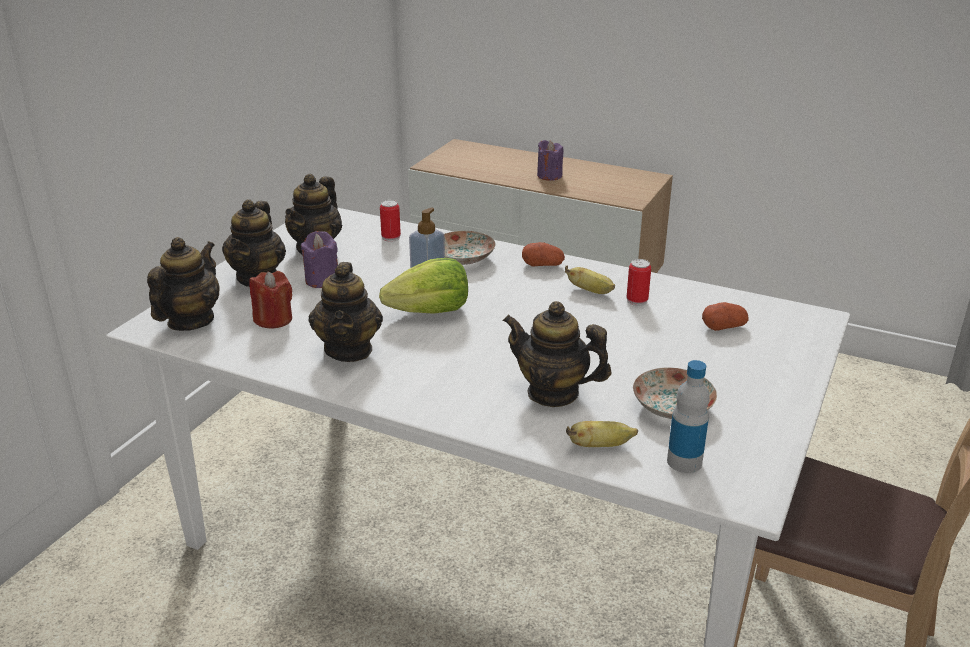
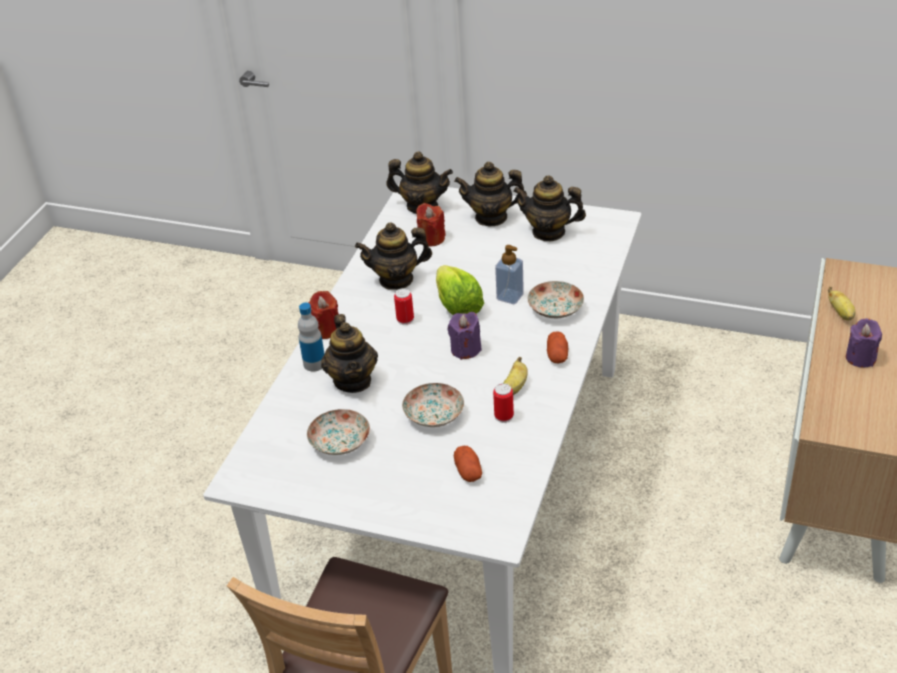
camera: 85 degrees right, 10 degrees up
(322, 280) = (496, 246): purple candle -> purple candle (465, 349)
(391, 237) = (583, 264): can -> can (405, 319)
(435, 410) = (326, 329): none -> red candle
(553, 392) = (353, 380): teapot -> teapot turned 150 degrees clockwise
(600, 446) = (290, 408): banana -> banana (841, 313)
(628, 340) = (434, 414): none -> plate
(684, 461) = (274, 449): bottle -> bottle (314, 364)

